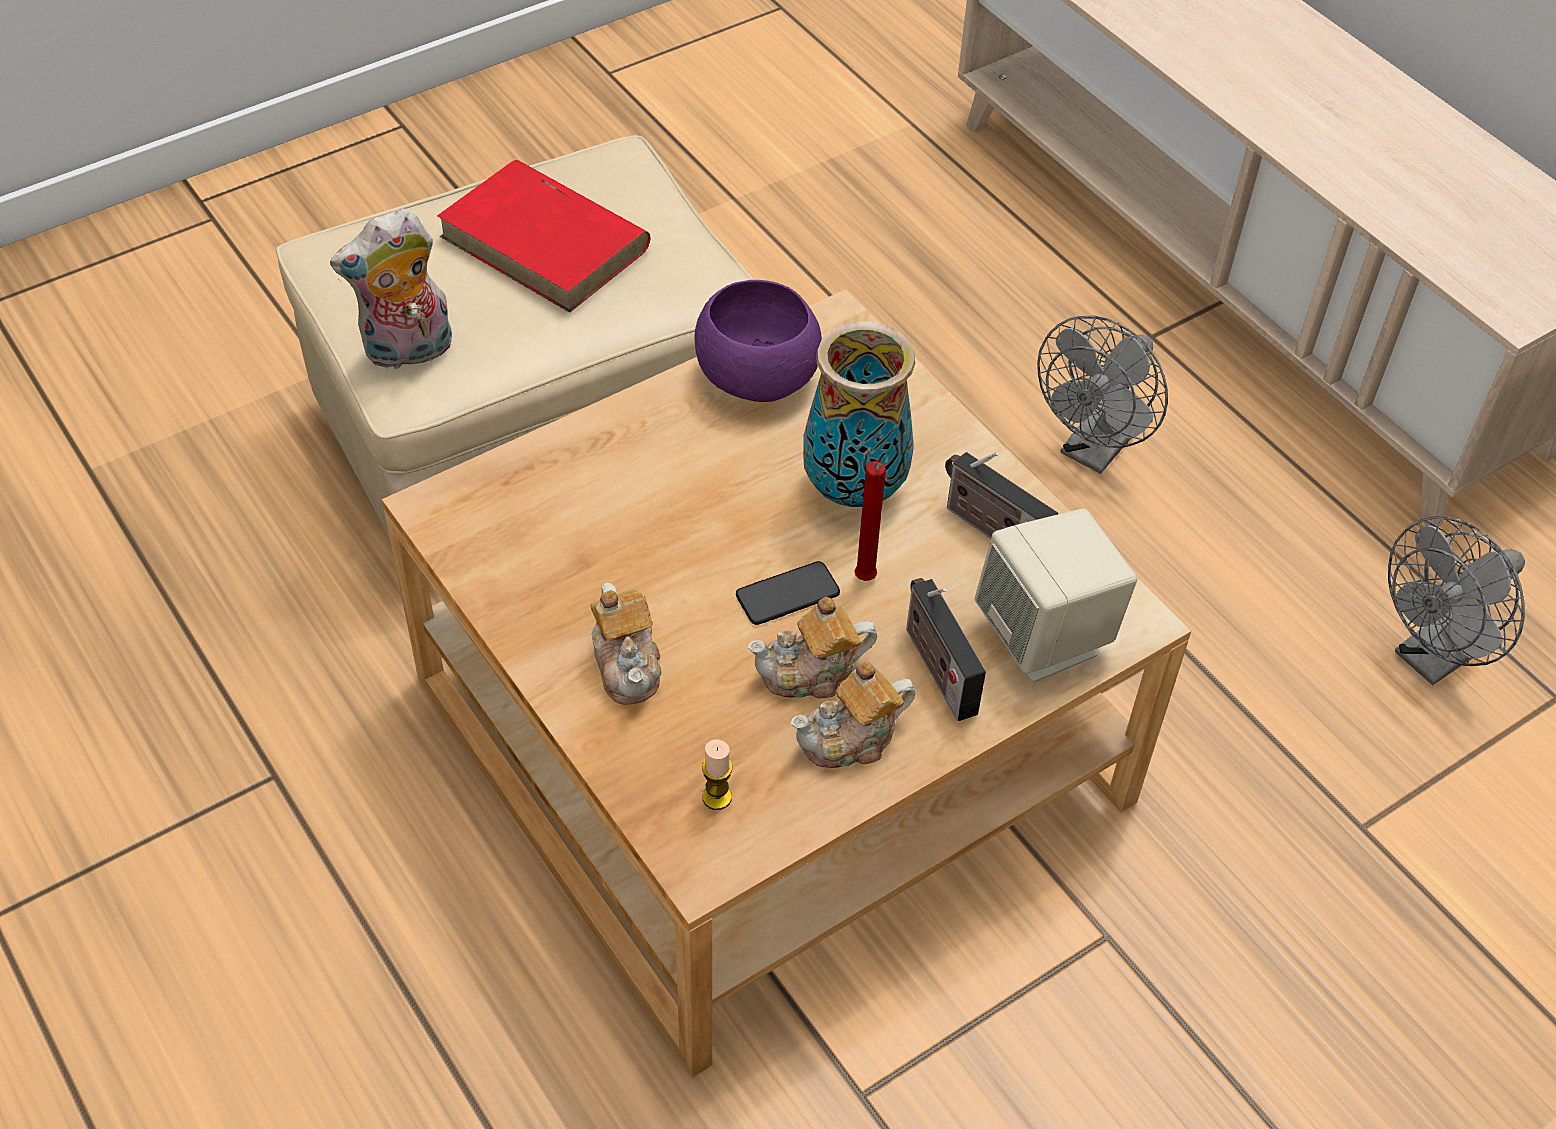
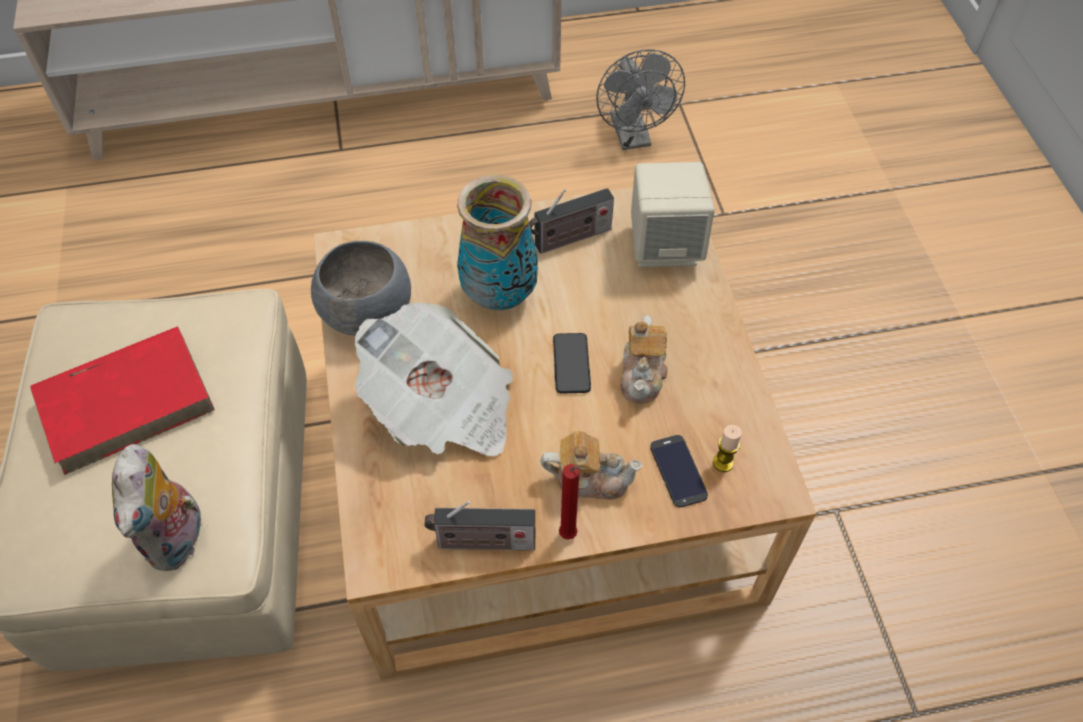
camera: 65 degrees left, 5 degrees up
(660, 492) = (442, 406): none -> newspaper
(681, 752) = (678, 471): none -> phone
(759, 378) = (368, 311): purple bowl -> grey bowl
(851, 739) = (704, 372): teapot -> none
(864, 581) = (579, 318): red candle -> red candle (570, 535)
(936, 667) = (665, 307): radio -> radio (482, 543)
(1094, 450) = (411, 213): grey fan -> none

